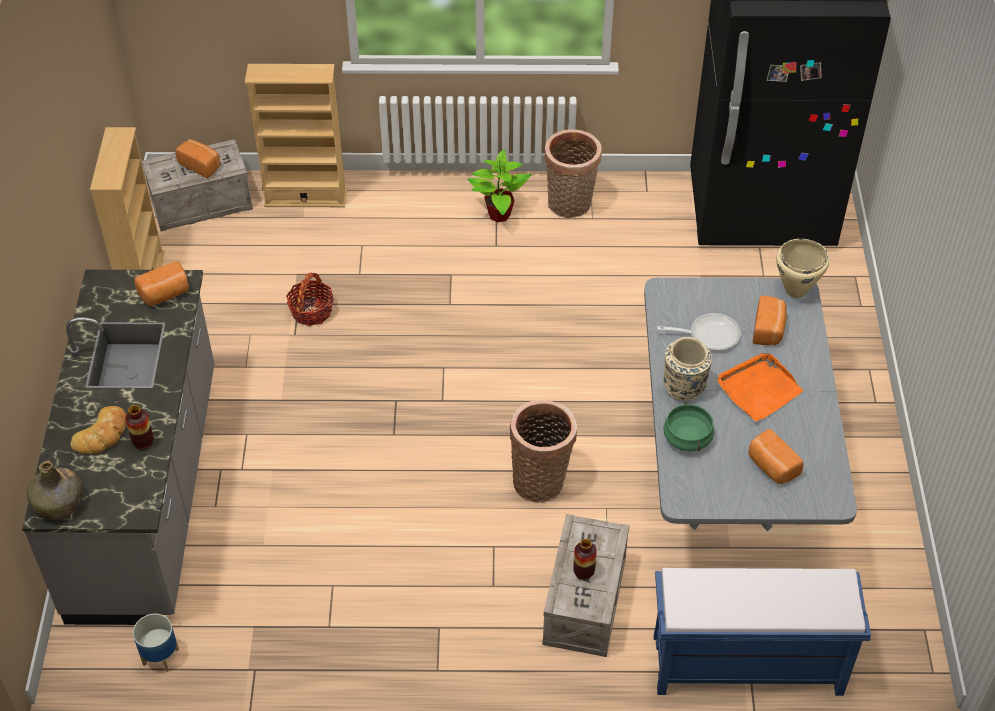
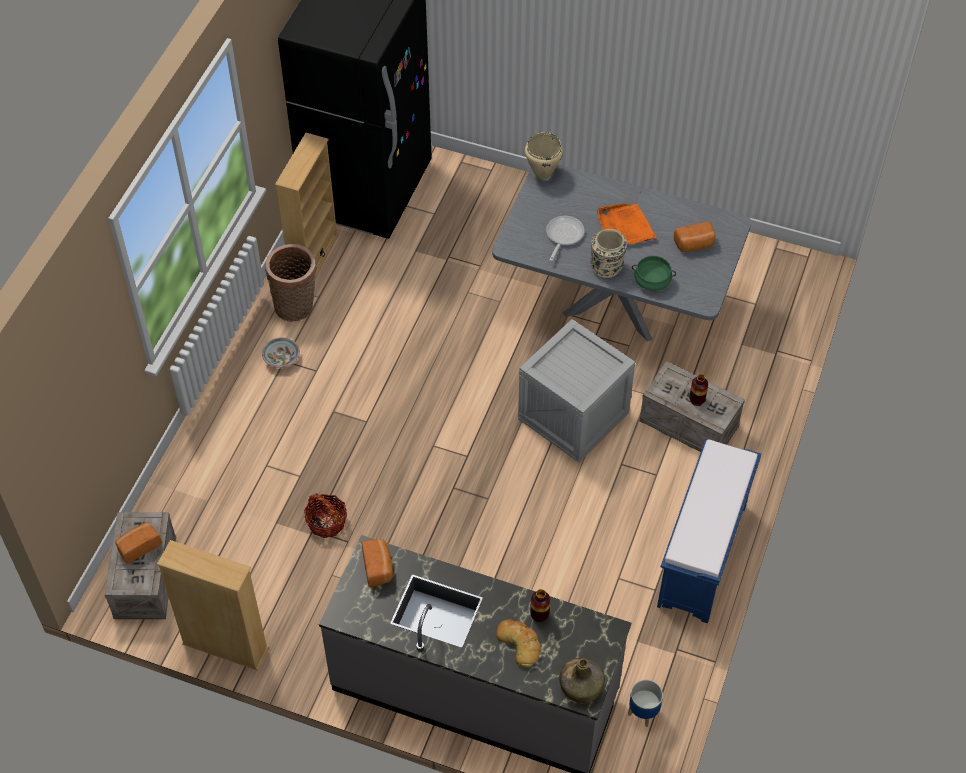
camera: 70 degrees left, 5 degrees up
(305, 197) = (183, 492): beige bookcase -> beige bookcase (313, 256)
(498, 215) = (281, 358): potted plant -> bowl
(541, 480) = (572, 415): basket -> crate
(745, 666) = (771, 351): blue bench -> blue bench (702, 557)
(768, 330) = (572, 202): bread -> none

